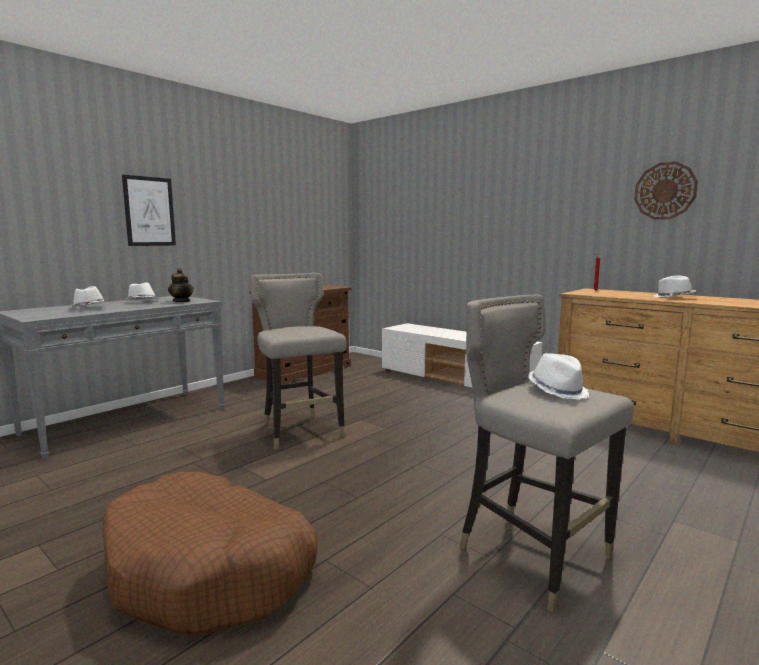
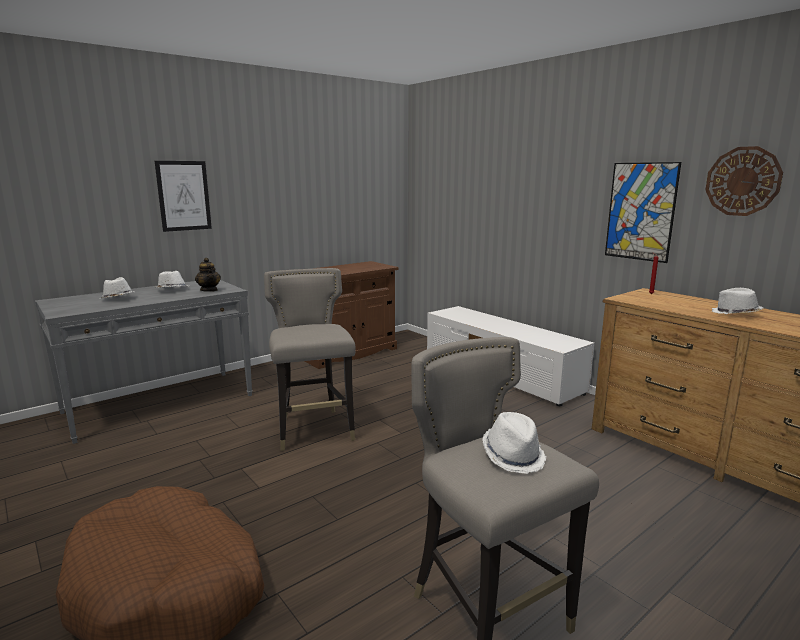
camera: 10 degrees right, 5 degrees up
(578, 222) = (640, 211): none -> picture

